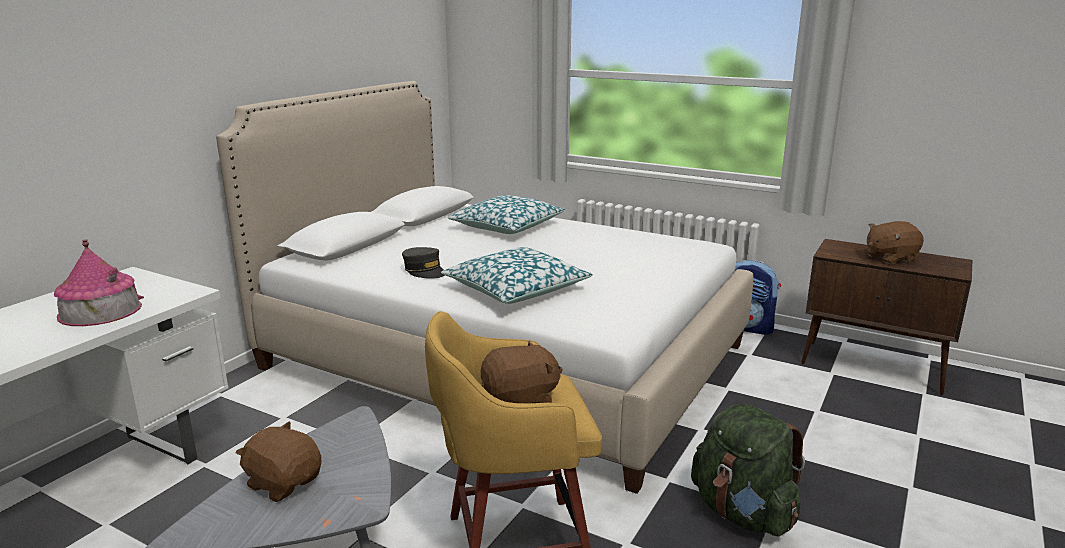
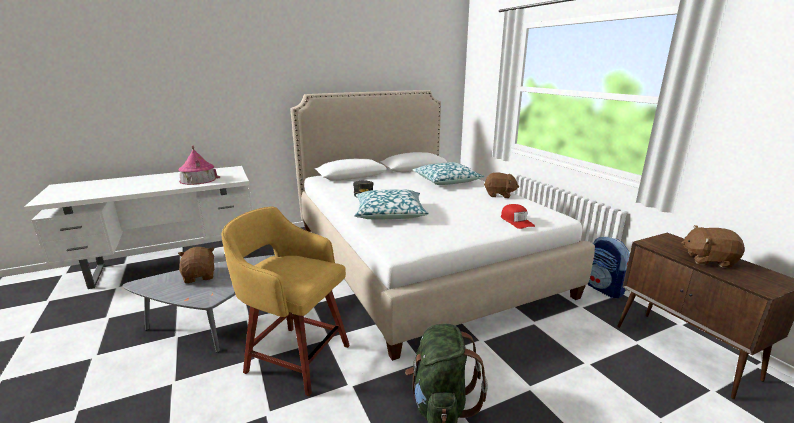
camera: 35 degrees right, 0 degrees up
(520, 400) = (290, 269): brown plush toy -> brown plush toy (499, 195)
(678, 261) = (516, 221): none -> red cap

